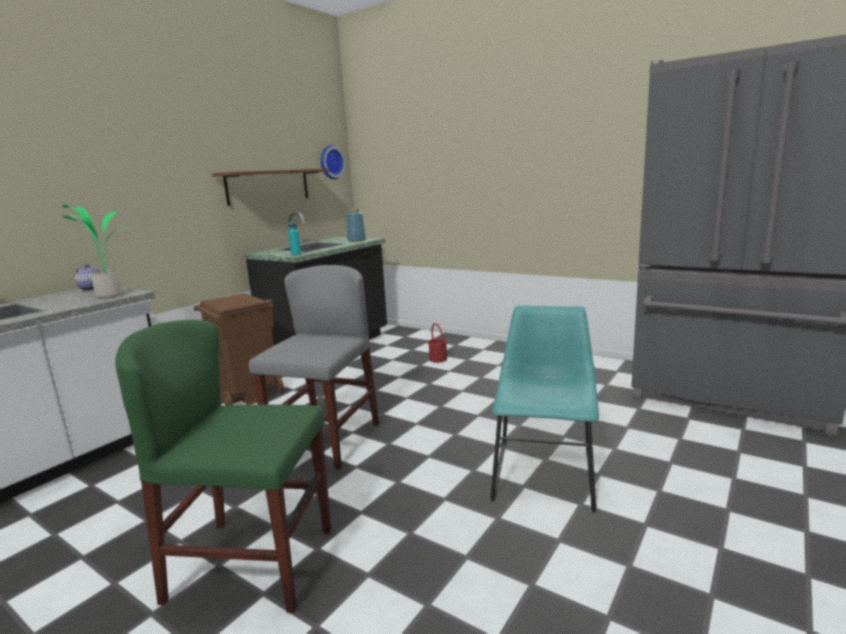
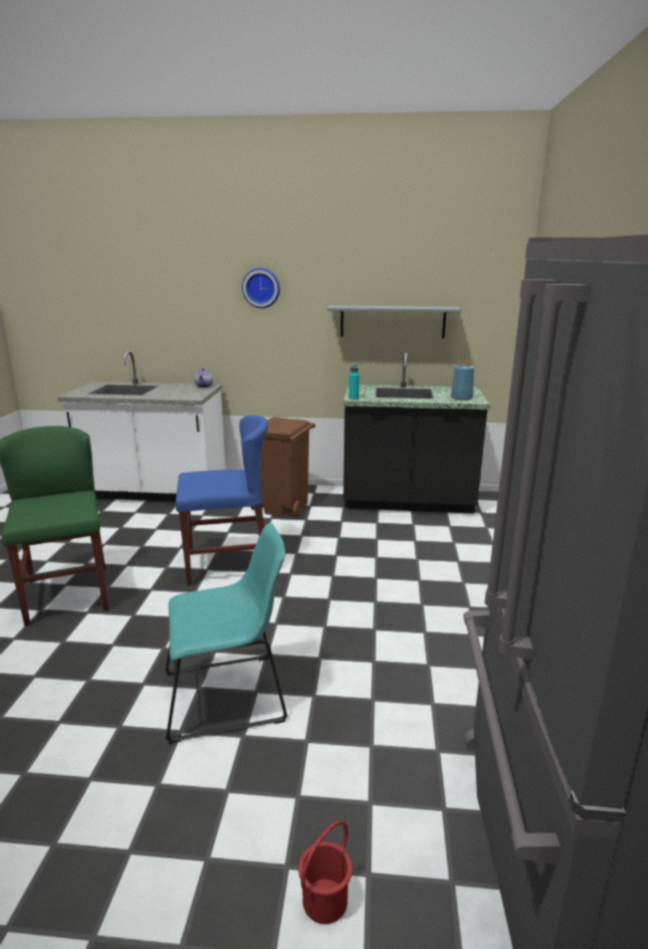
camera: 60 degrees right, 5 degrees up
(109, 295) = (186, 395): potted plant -> none
(268, 186) = (392, 321): brown shelf -> grey shelf
(326, 440) = (228, 565): grey chair -> blue chair
(330, 162) = (491, 299): wall clock -> wall clock (261, 288)
(438, 359) = (444, 565): red bucket -> red bucket (326, 900)

